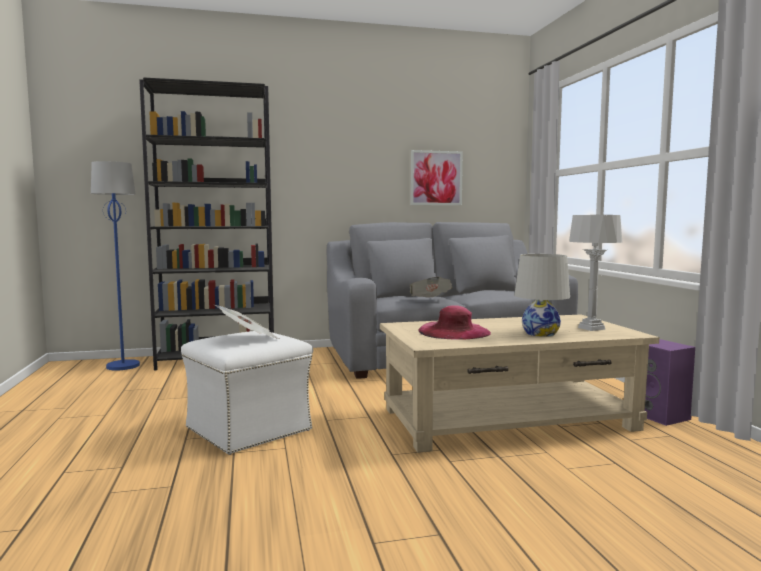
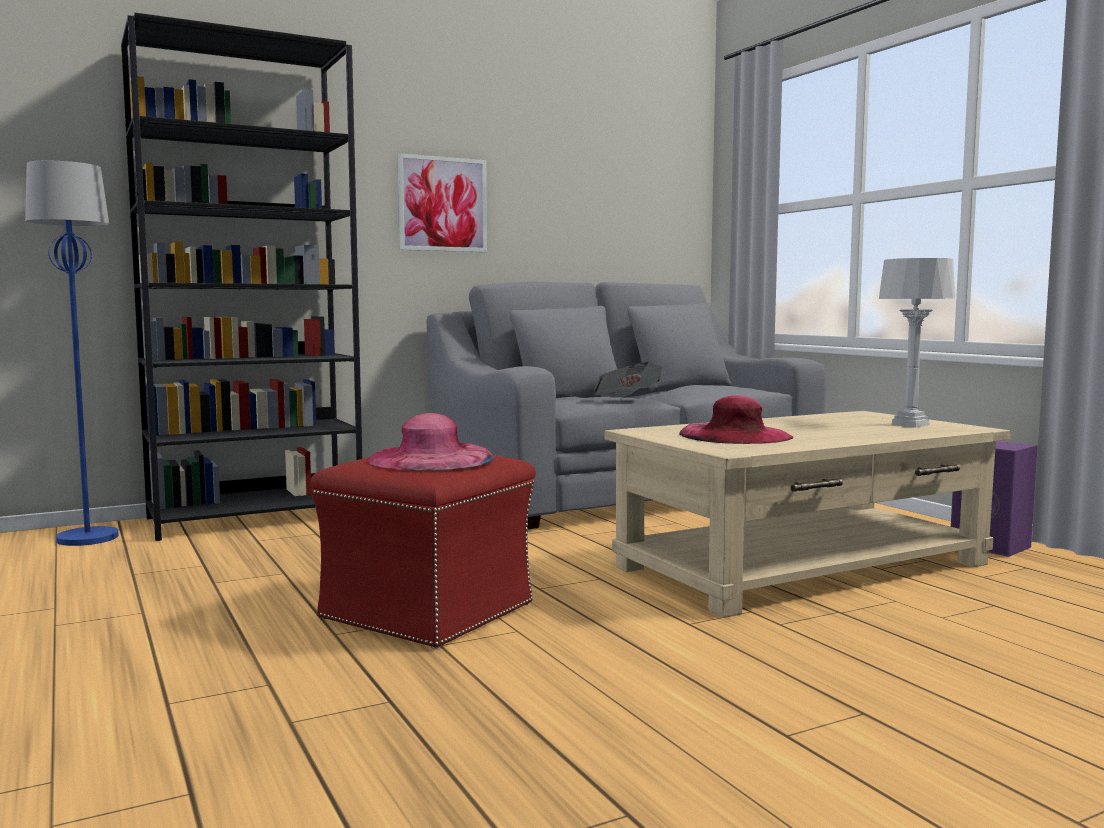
camera: 15 degrees left, 0 degrees up
(248, 339) = (431, 458): newspaper -> pink hat
(250, 428) = (429, 610): white ottoman -> red ottoman
(436, 178) = (588, 214): picture -> picture (442, 204)
(540, 333) = (856, 432): white table lamp -> none

